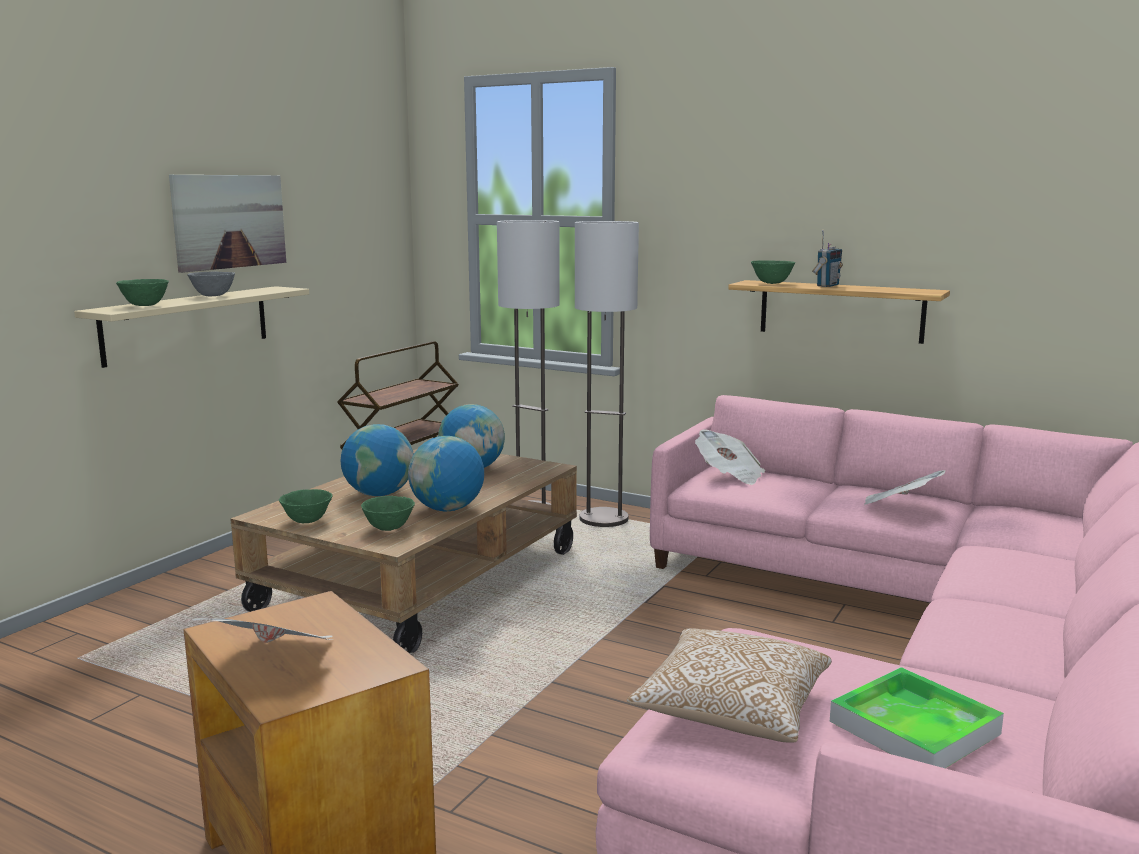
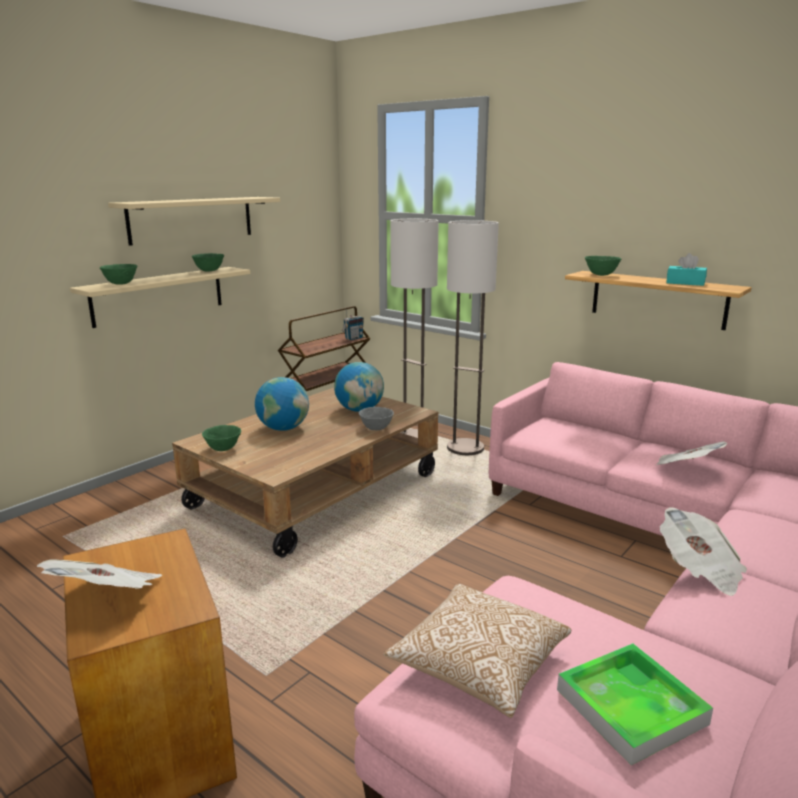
camera: 10 degrees right, 5 degrees up
(213, 296) = (176, 275): grey bowl -> grey bowl (376, 428)
(230, 221) = (192, 219): picture -> beige shelf
(389, 528) = (278, 460): green bowl -> green bowl (209, 271)
(447, 509) = (327, 445): globe -> none
(729, 475) = (554, 428): newspaper -> newspaper (700, 570)
(827, 285) = (646, 279): radio -> radio (353, 338)
(874, 288) = (685, 283): none -> turquoise tissue box

